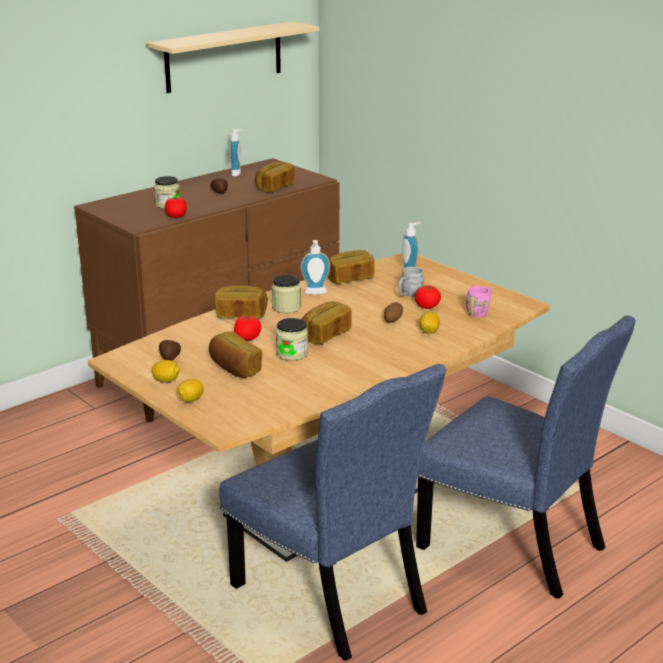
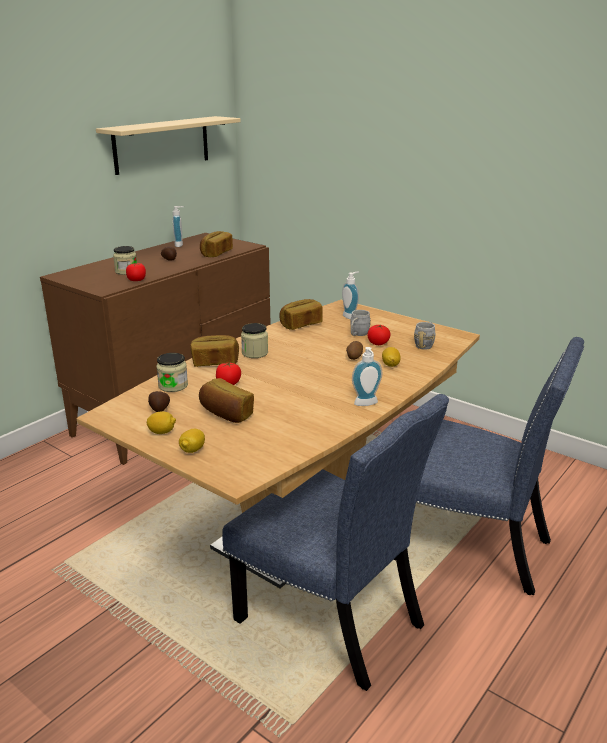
camera: 10 degrees left, 0 degrees up
(292, 354) = (276, 395): jar -> jar (173, 386)
(315, 293) = (276, 339): soap dispenser -> soap dispenser (367, 404)
(324, 335) = (299, 375): bread -> none
(480, 312) = (425, 344): pink mug -> grey mug

